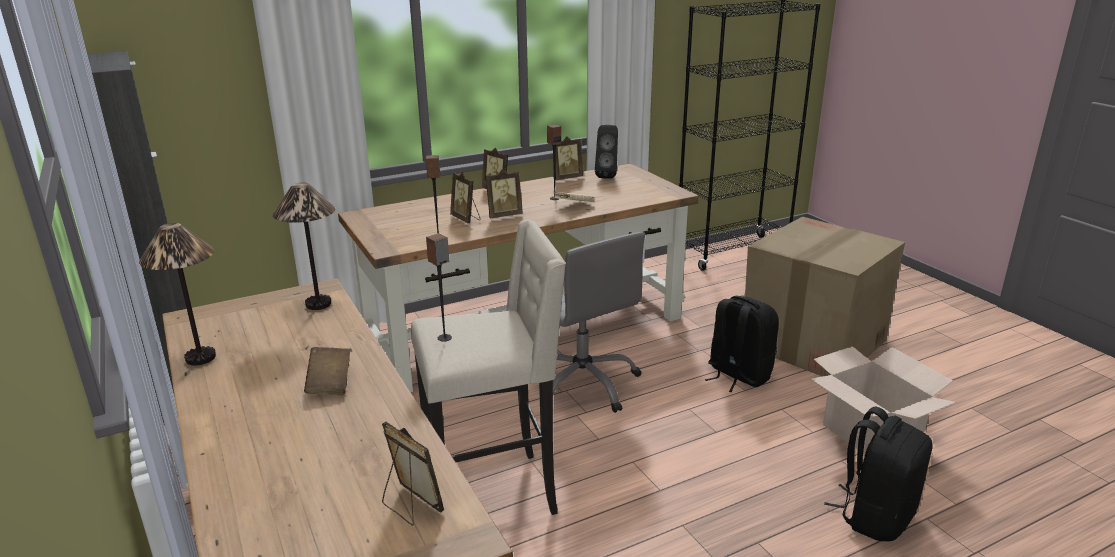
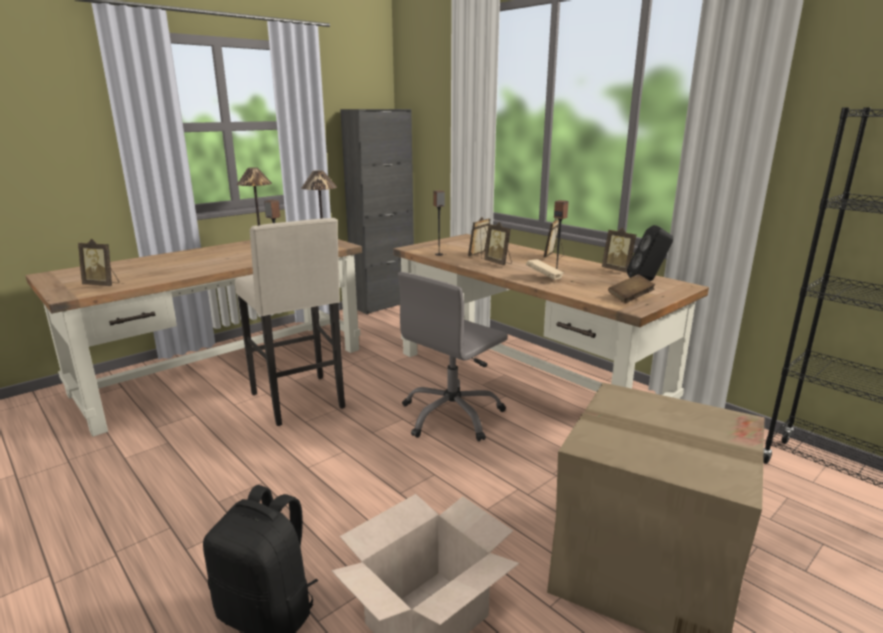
camera: 75 degrees right, 5 degrees down
(330, 383) = (229, 260): brown book -> brown book (630, 298)
(410, 506) = (102, 285): picture frame -> picture frame turned 75 degrees clockwise
(737, 375) = (516, 503): black backpack -> none

